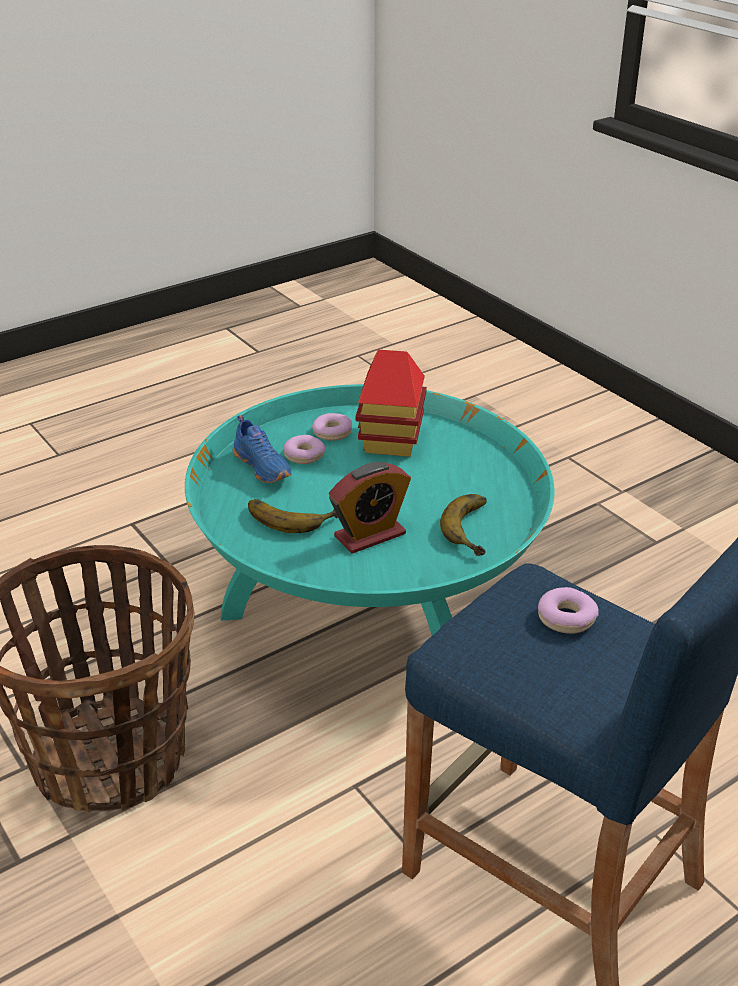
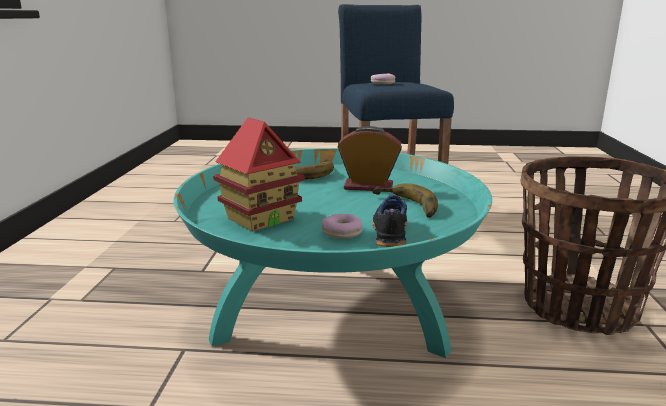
camera: 140 degrees left, 15 degrees down
(263, 466) = (389, 232): blue shoe -> black shoe
(332, 432) = (290, 239): donut -> none

